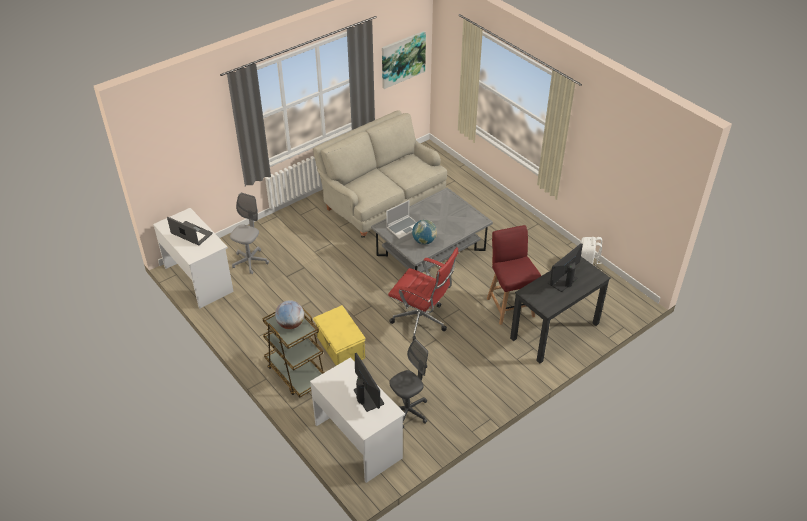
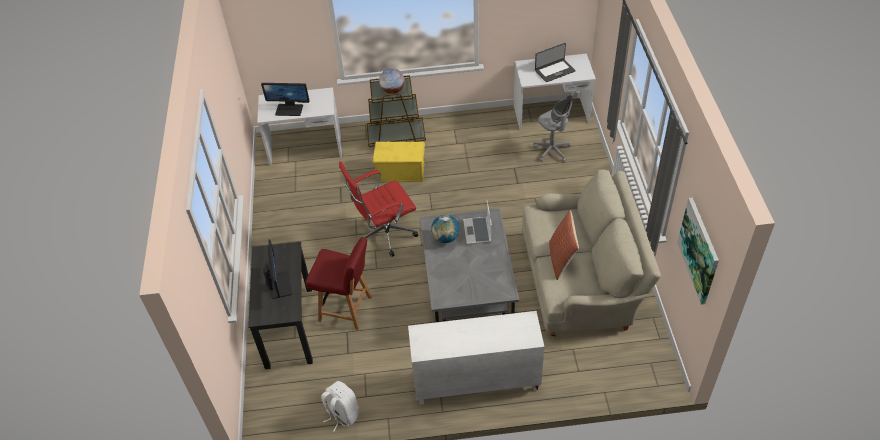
camera: 125 degrees right, 5 degrees up
(399, 176) = (561, 259): none -> pillow
(408, 411) = (303, 184): grey office chair -> none
(504, 218) = (475, 382): none -> white cabinet

